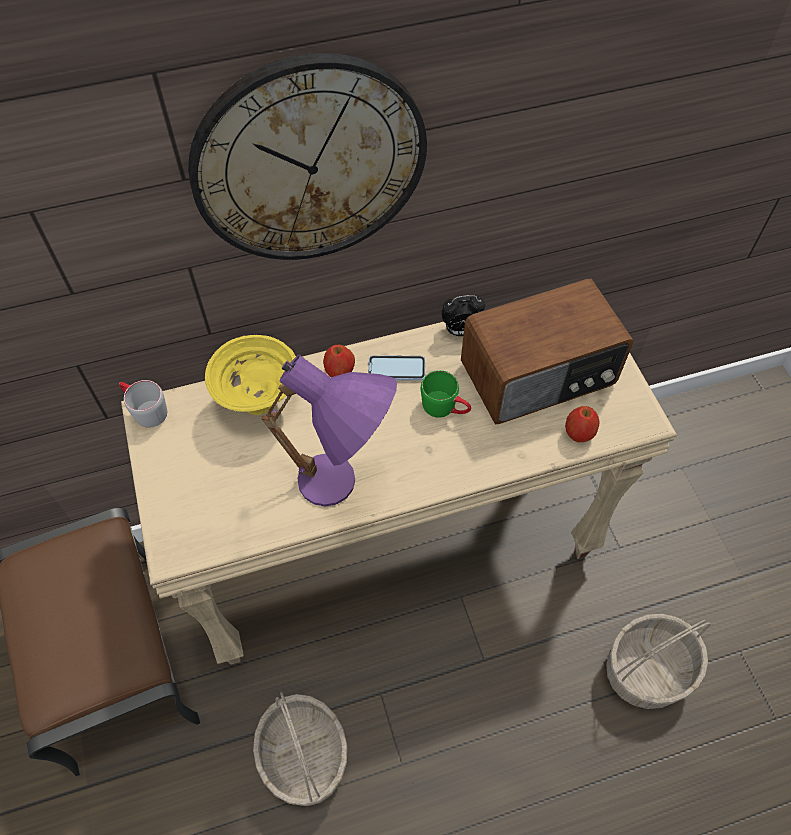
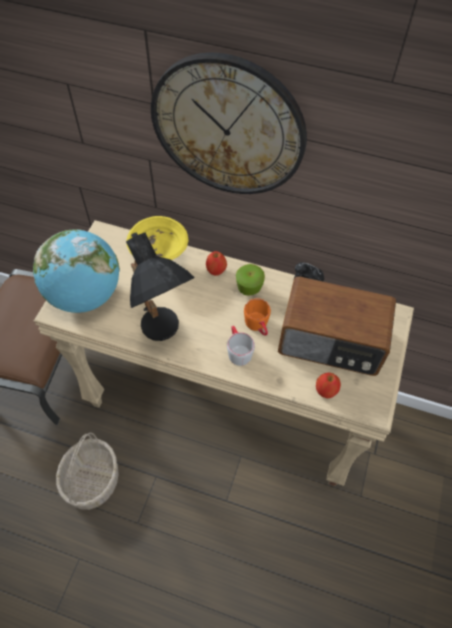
camera: 35 degrees right, 0 degrees up
(145, 410) = (101, 231): grey mug -> grey mug (237, 350)
(196, 505) = (85, 295): none -> globe
(344, 491) = (164, 336): purple table lamp -> black table lamp
(396, 369) = (249, 287): phone -> apple
(446, 407) = (258, 326): green mug -> orange mug
(647, 669) = (319, 579): basket -> none

